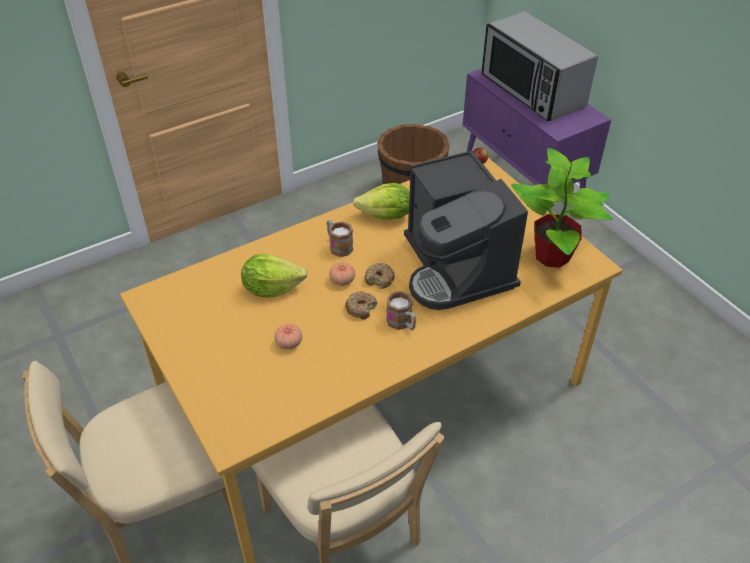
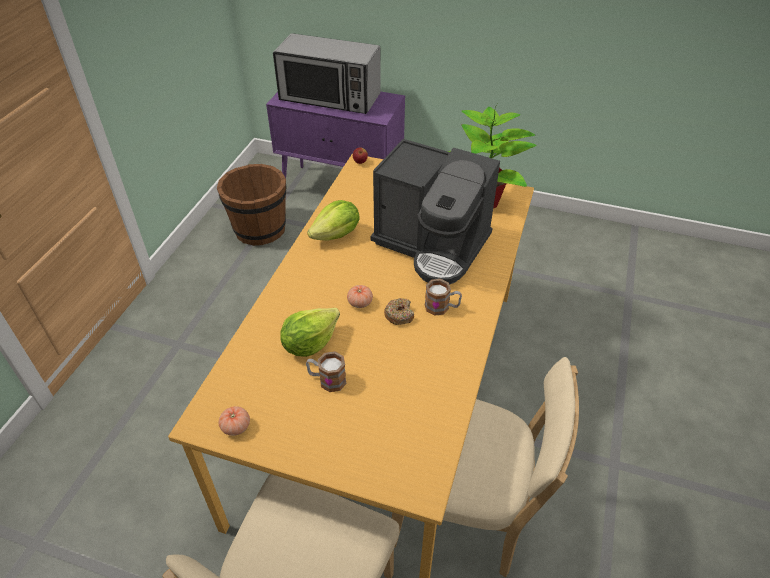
camera: 40 degrees left, 0 degrees up
(289, 343) = (375, 377): tomato -> tomato (236, 427)
(338, 246) = (325, 278): mug -> mug (327, 380)
(379, 279) = (387, 285): donut -> none

